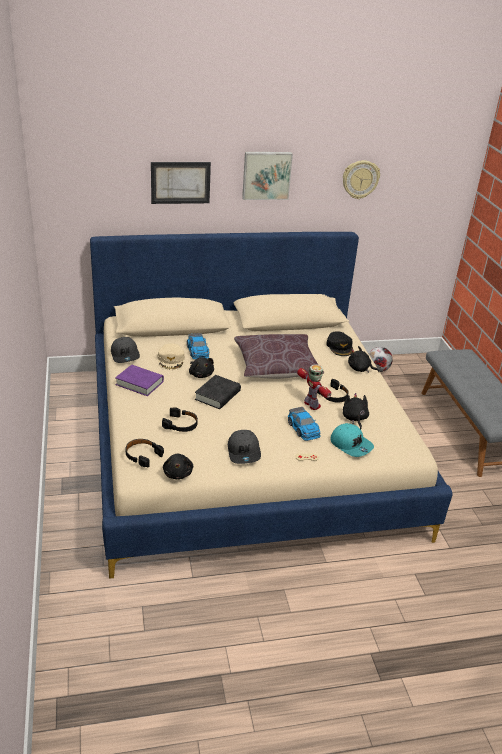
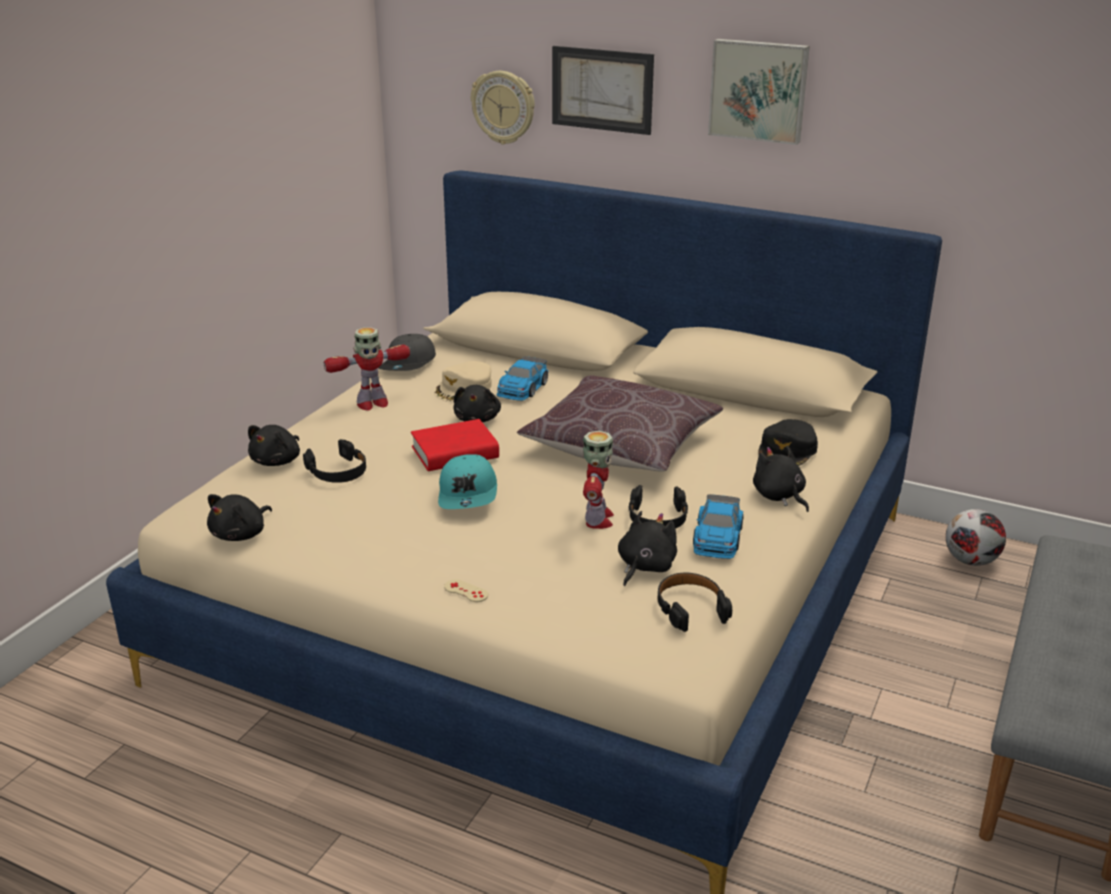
camera: 40 degrees right, 5 degrees down
(139, 383) = (371, 403): purple book -> toy robot
(139, 430) = (277, 461): none -> black plush toy
(142, 455) = (226, 491): black headphones -> black headphones (690, 608)
(217, 395) = (455, 453): black book -> red book
(244, 452) = (375, 543): grey cap -> none
(303, 429) = (525, 548): toy car -> toy car (717, 538)
(351, 444) = (573, 603): turquoise cap -> turquoise cap (468, 494)
(360, 179) = (962, 120): wall clock -> wall clock (503, 107)

